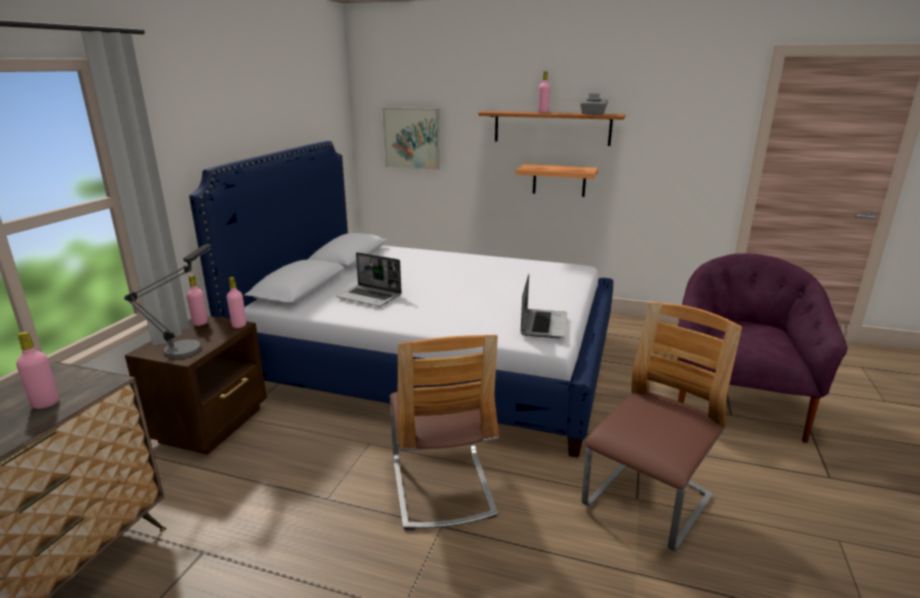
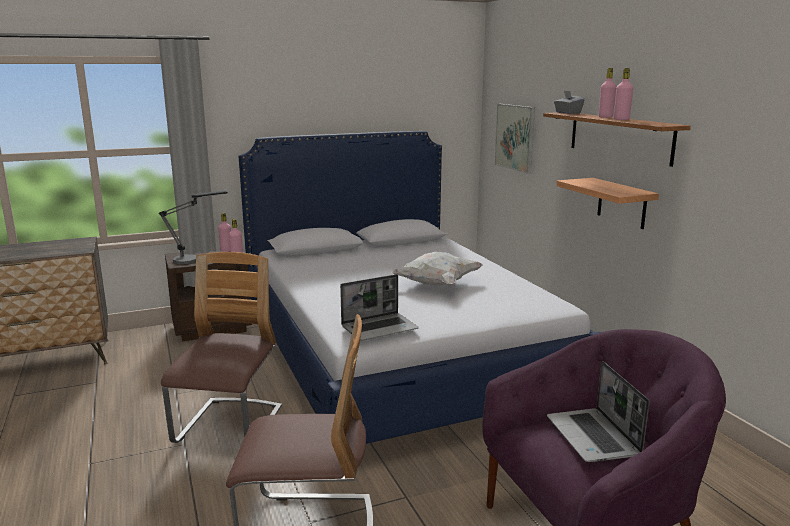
camera: 50 degrees right, 5 degrees down
(45, 403) = (50, 250): pink bottle -> pink bottle (621, 119)
(370, 297) = (335, 267): laptop -> laptop (594, 437)
(442, 487) = (229, 426): chair -> chair turned 150 degrees clockwise
(477, 280) = (437, 284): none -> white pillow
(592, 114) = (645, 122): grey tissue box -> grey tissue box (567, 113)

